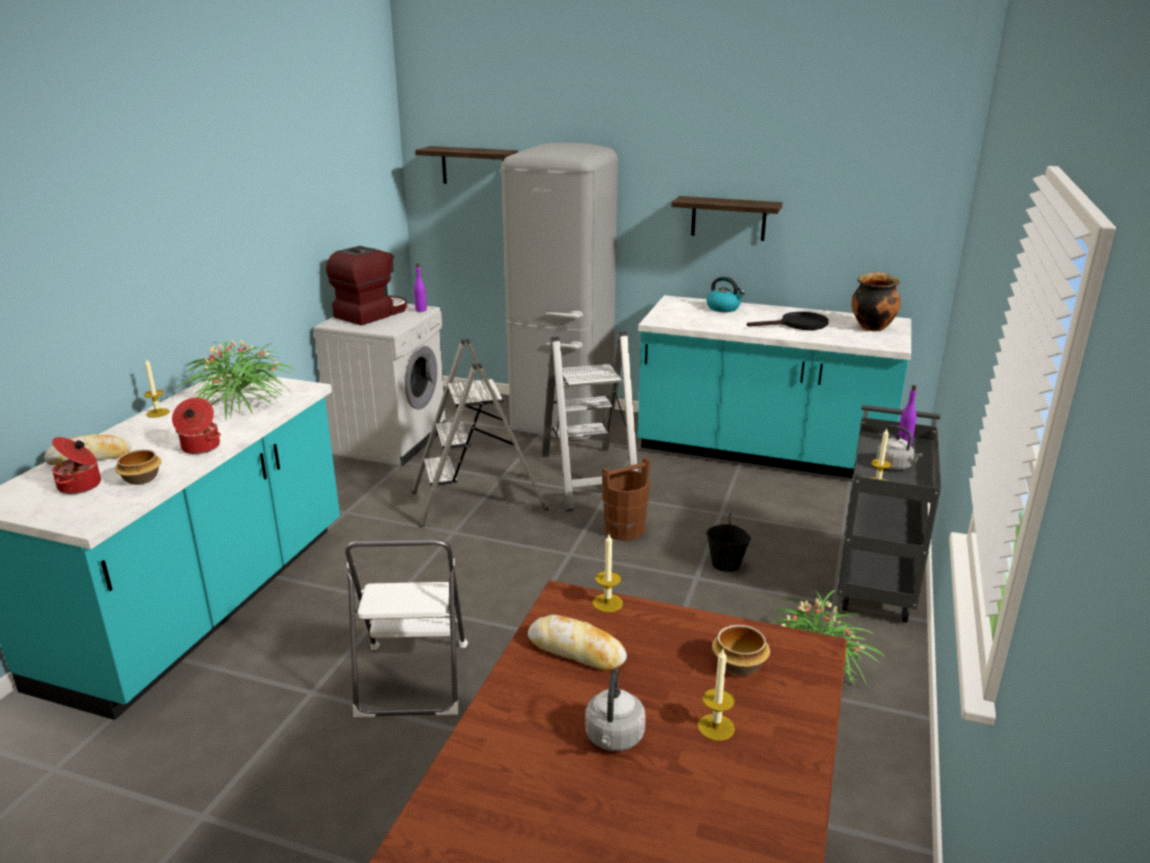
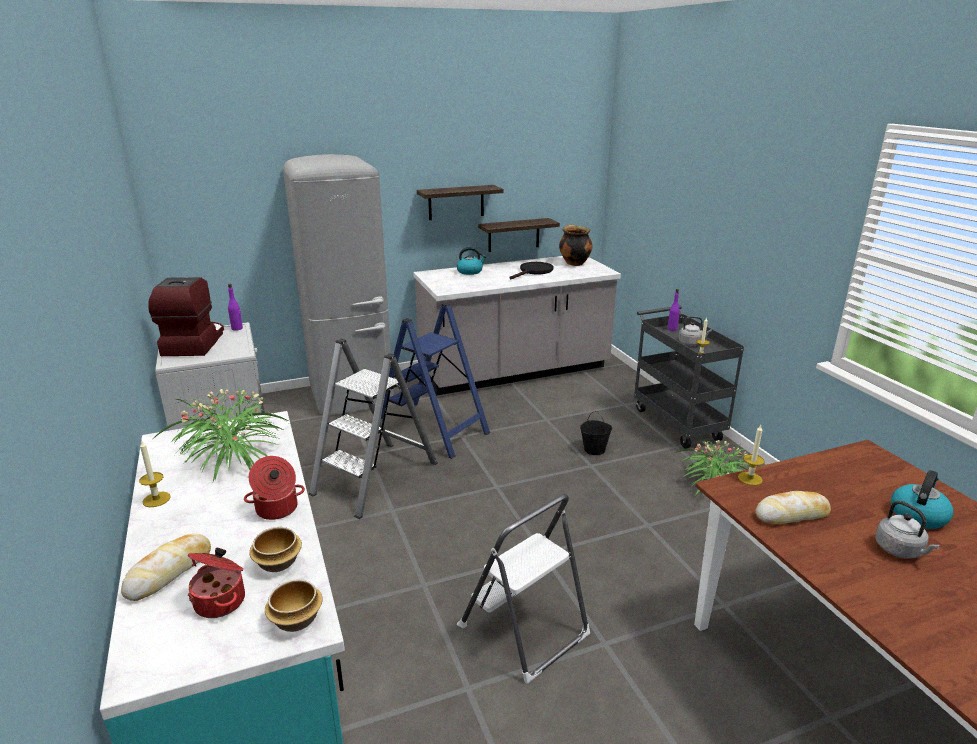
camera: 40 degrees left, 0 degrees up
(474, 166) = (221, 186): shelf -> shelf (513, 235)
(588, 478) = (433, 430): grey step ladder -> blue step ladder
(625, 530) = (507, 454): brown bucket -> none
(716, 727) = (918, 515): candle -> kettle
(738, 666) = (864, 478): bowl -> bowl (296, 621)
(763, 451) = (514, 371): turquoise counter -> grey counter

